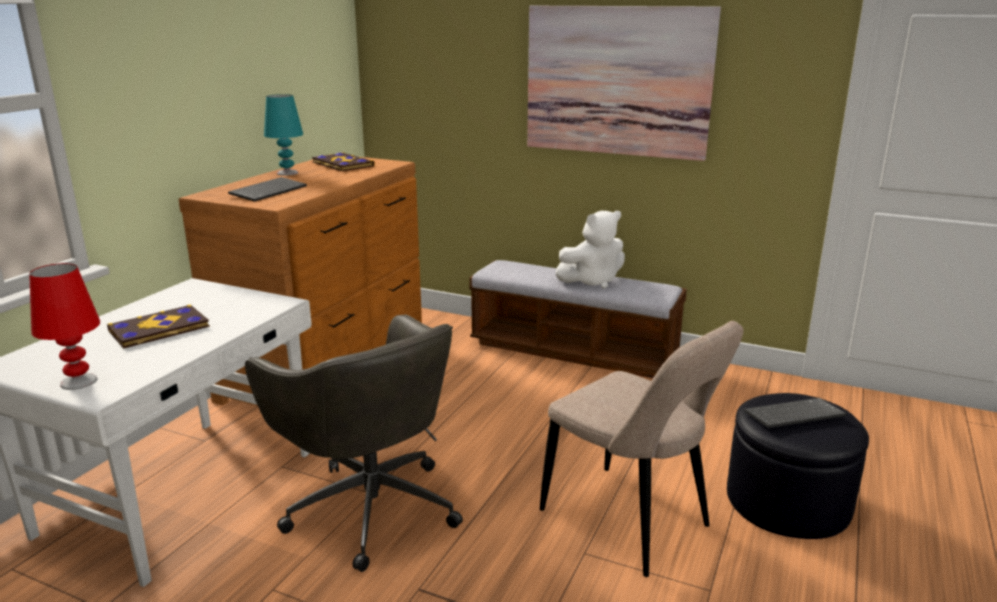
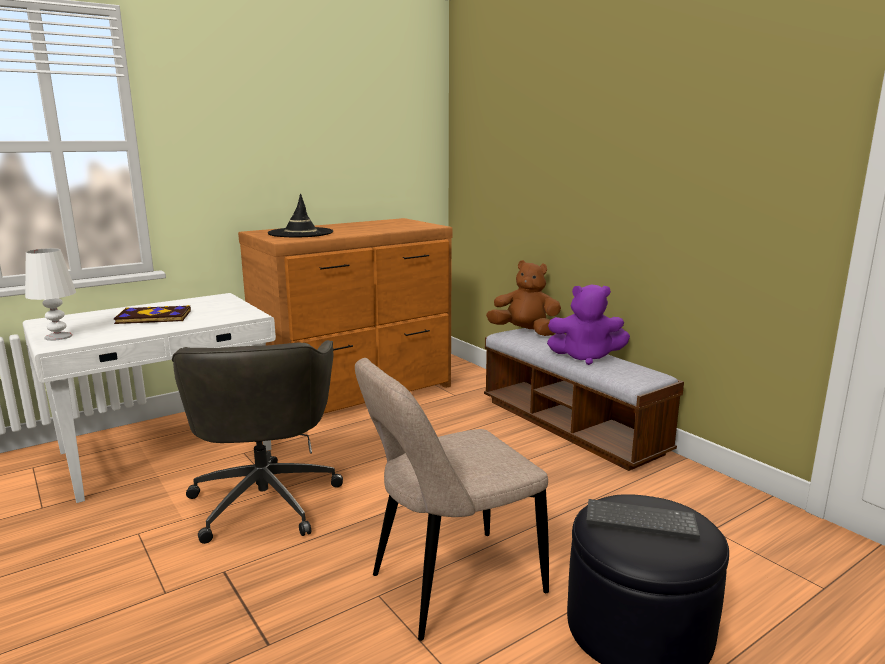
camera: 30 degrees right, 5 degrees down
(79, 381) = (58, 336): red table lamp -> white table lamp
(268, 191) = (300, 233): keyboard -> black hat
(287, 173) = (342, 225): turquoise table lamp -> none
(342, 164) = (393, 224): book -> none
(506, 265) = (525, 332): none -> brown plush toy
(592, 281) = (585, 357): white plush toy -> purple plush toy
(617, 81) = (632, 157): picture -> none
(630, 522) = (450, 585): beige chair -> beige chair turned 75 degrees clockwise

